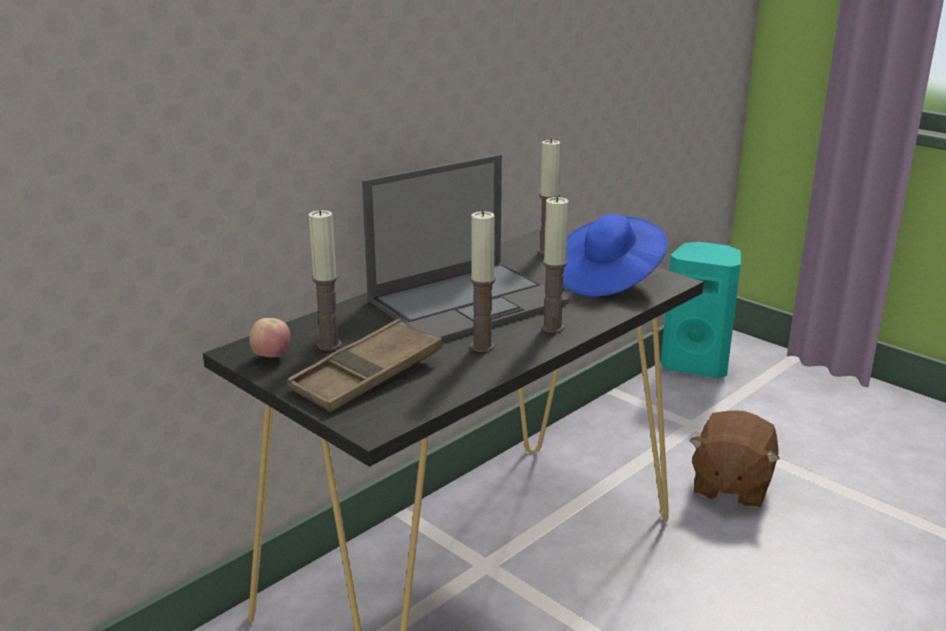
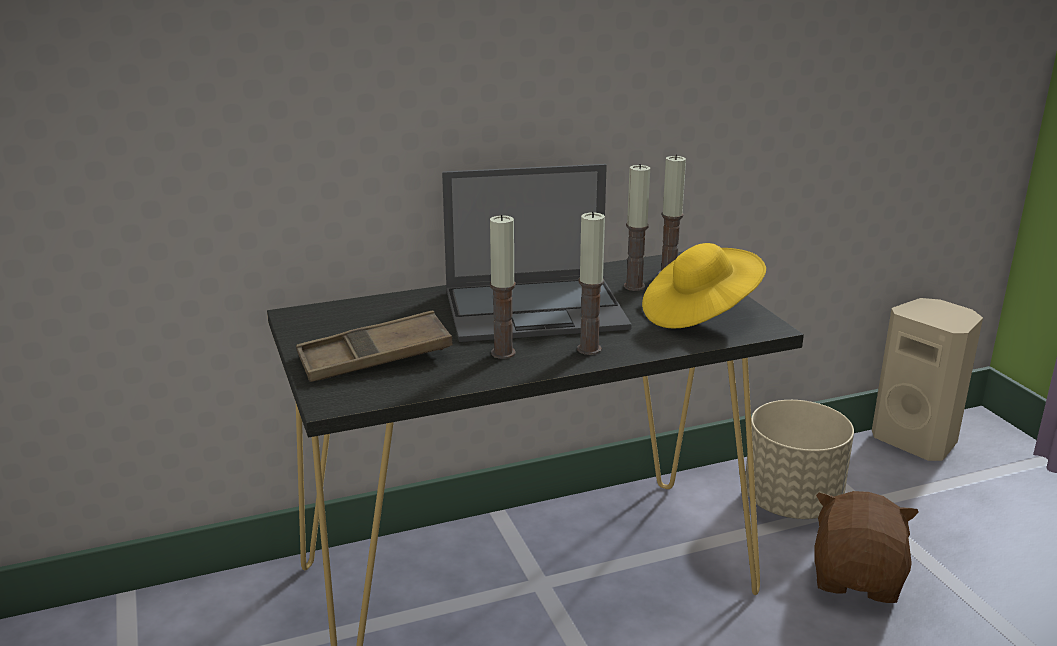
camera: 25 degrees right, 0 degrees up
(271, 357) = (315, 325): apple -> none
(329, 345) = (372, 324): candle -> candle (634, 286)
(608, 280) = (699, 314): blue hat -> yellow hat
(641, 438) = (792, 503): none -> beige planter
(696, 364) = (916, 440): turquoise speaker -> beige speaker
(730, 486) = (858, 578): brown plush toy -> brown plush toy turned 150 degrees clockwise

